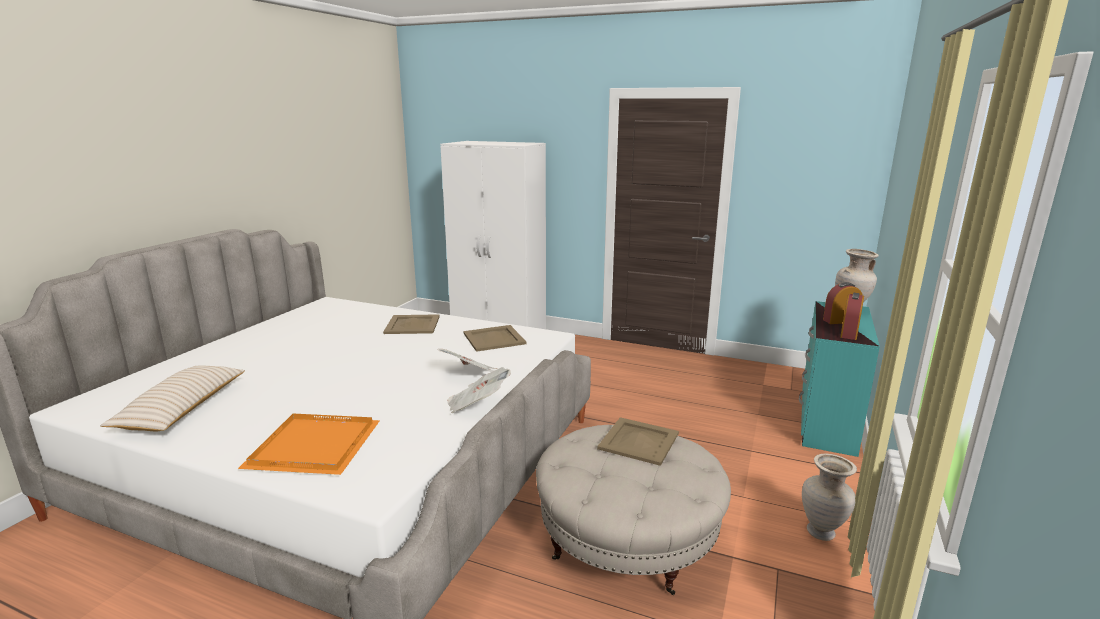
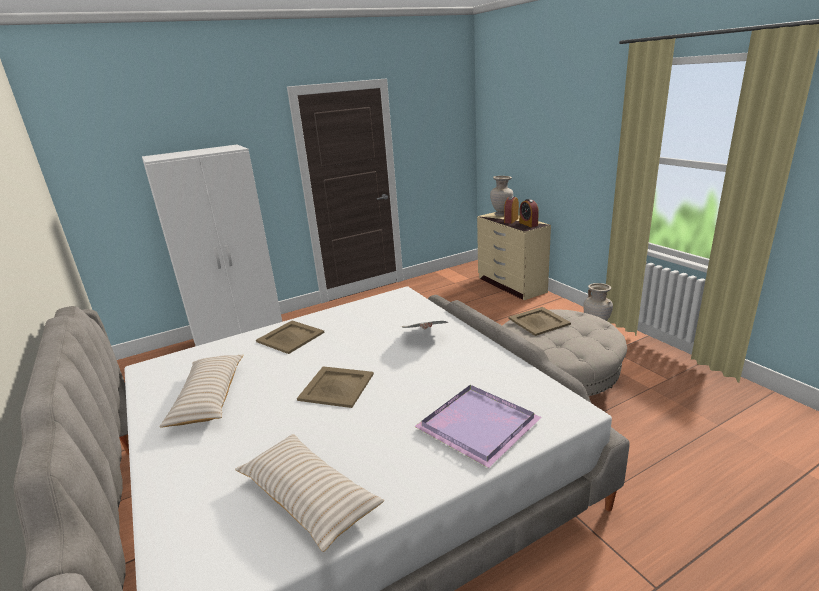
camera: 50 degrees left, 5 degrees up
(298, 333) = (209, 398): none -> beige pillow
(317, 446) = (477, 423): orange tray -> purple tray
(477, 405) = (481, 345): newspaper -> none
(493, 339) = (374, 313): beige tray -> beige tray (337, 387)
(826, 422) = (511, 285): turquoise dresser -> beige dresser

